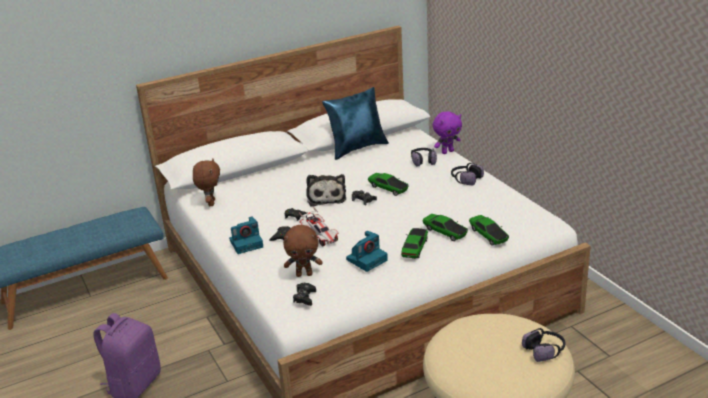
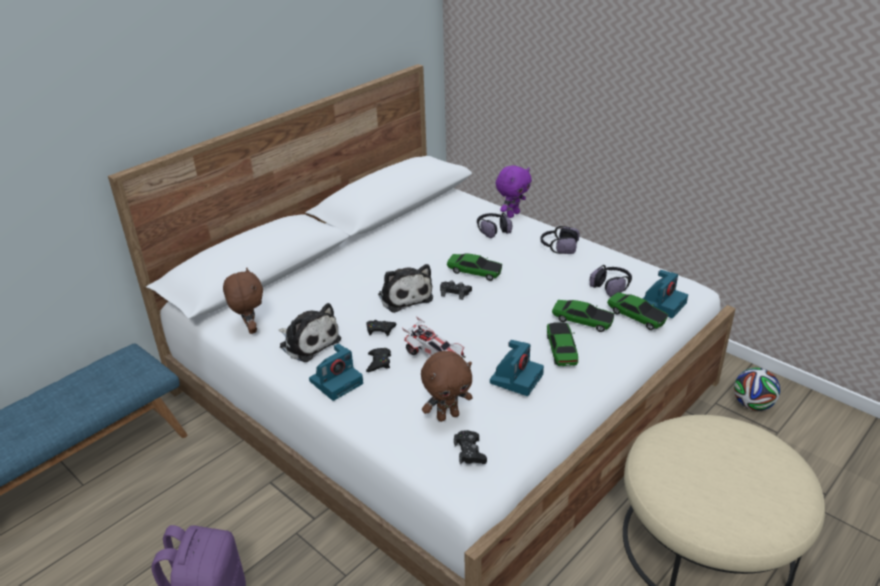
camera: 20 degrees left, 5 degrees up
(243, 217) = (308, 342): none -> plush toy
(357, 148) = (401, 224): blue pillow -> none
(517, 229) = (662, 303): none -> camera
(545, 350) = (779, 458): headphones -> headphones (611, 286)
(602, 333) = (752, 405): none -> football

